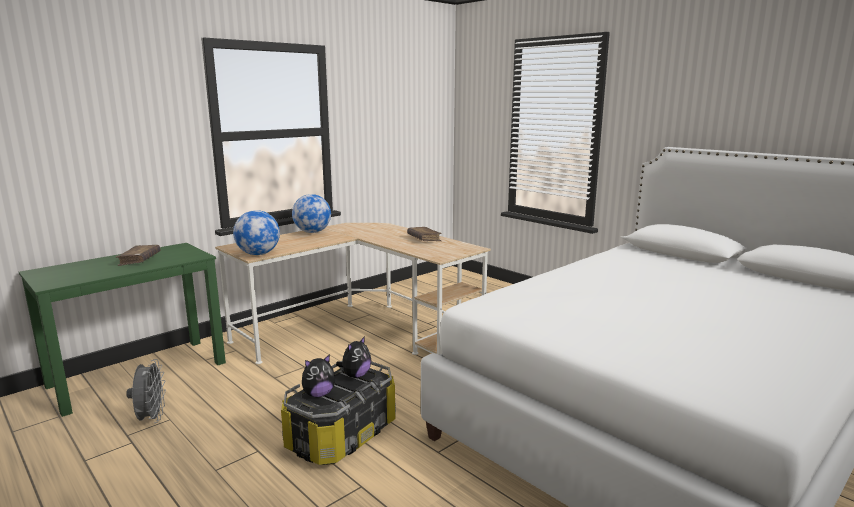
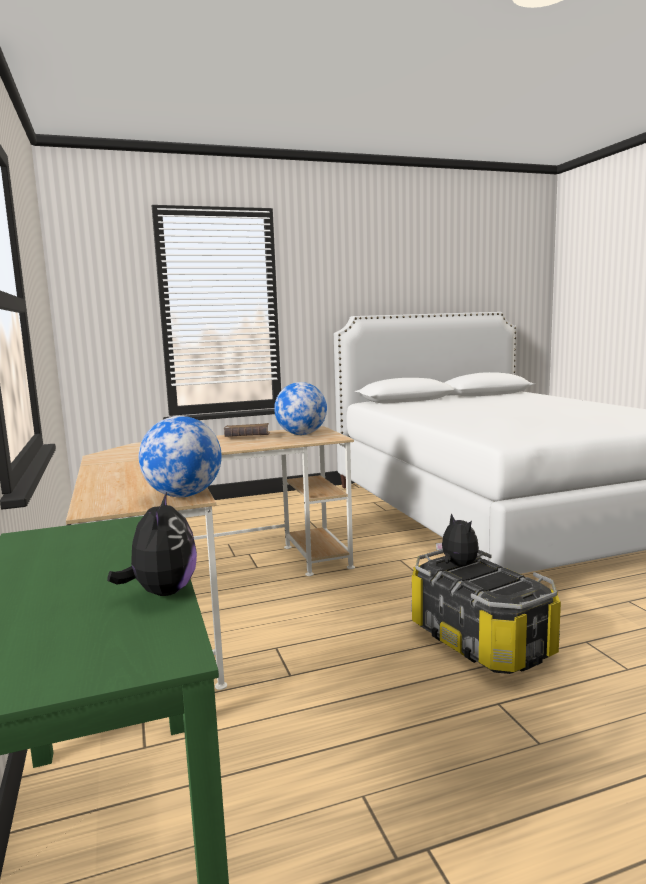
camera: 65 degrees left, 5 degrees down
(140, 260) = (84, 566): brown book -> none
(151, 418) = (346, 822): grey fan -> none
(312, 232) = (105, 469): globe -> globe (301, 434)
(318, 394) = (498, 587): plush toy -> plush toy (162, 592)

